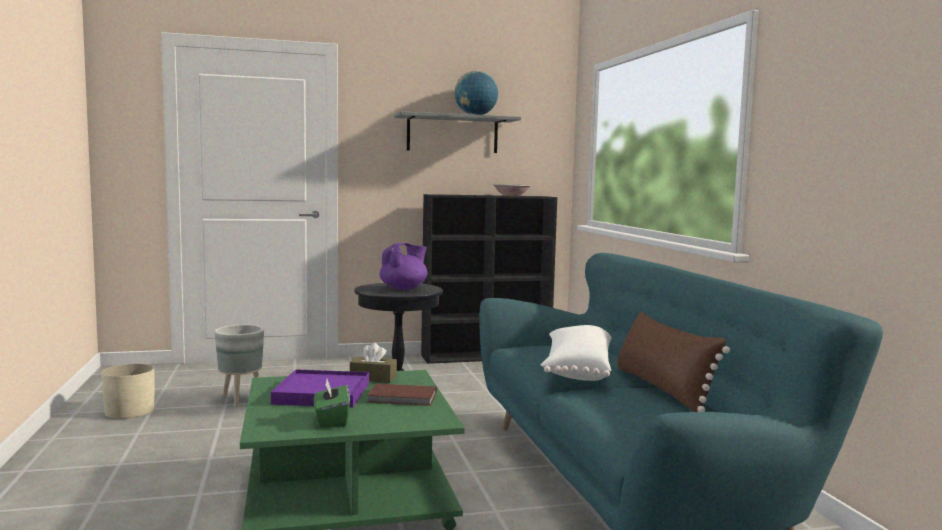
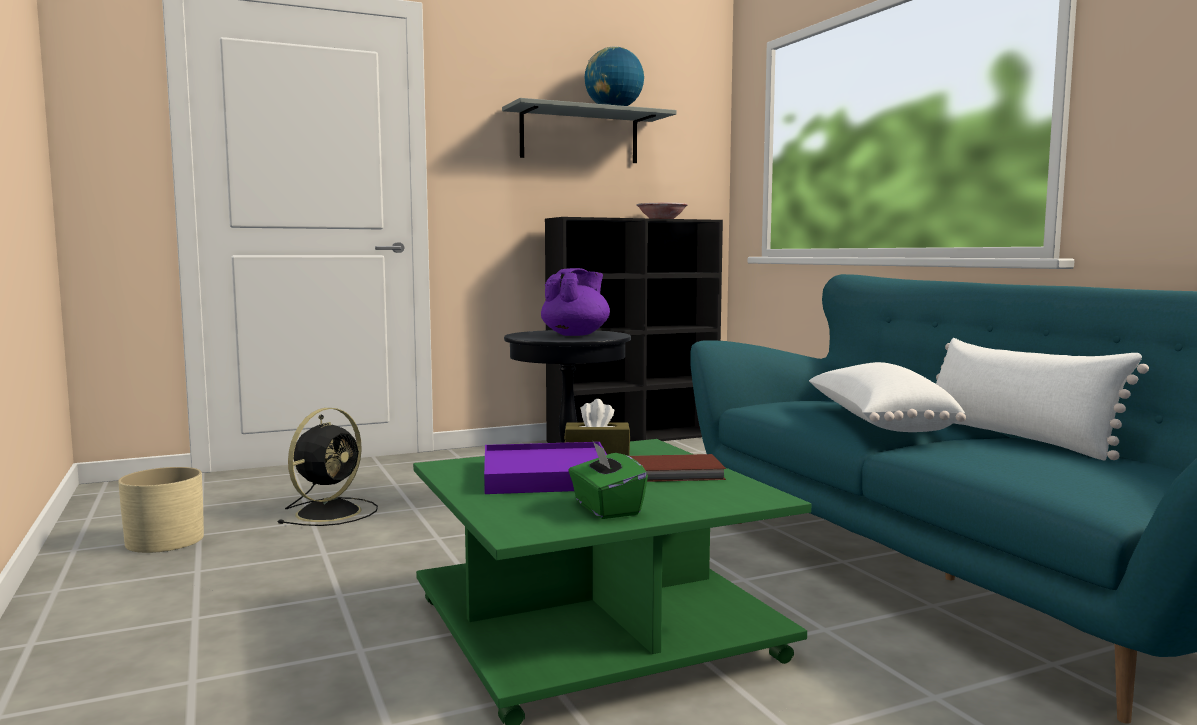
camera: 10 degrees left, 0 degrees up
(241, 399) = (331, 512): grey planter -> black fan
(662, 389) = (1016, 438): brown pillow -> white pillow

